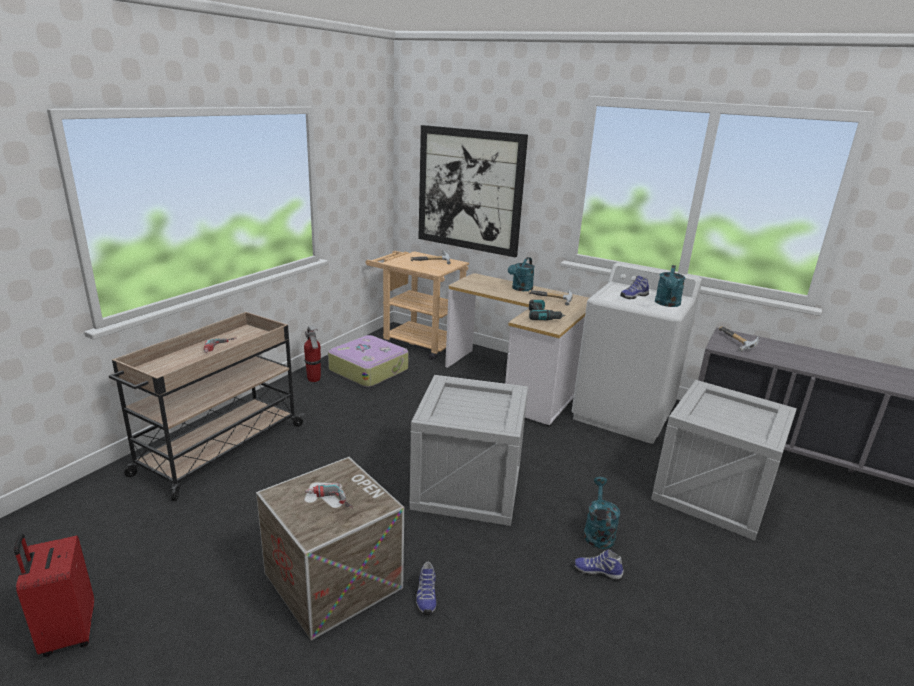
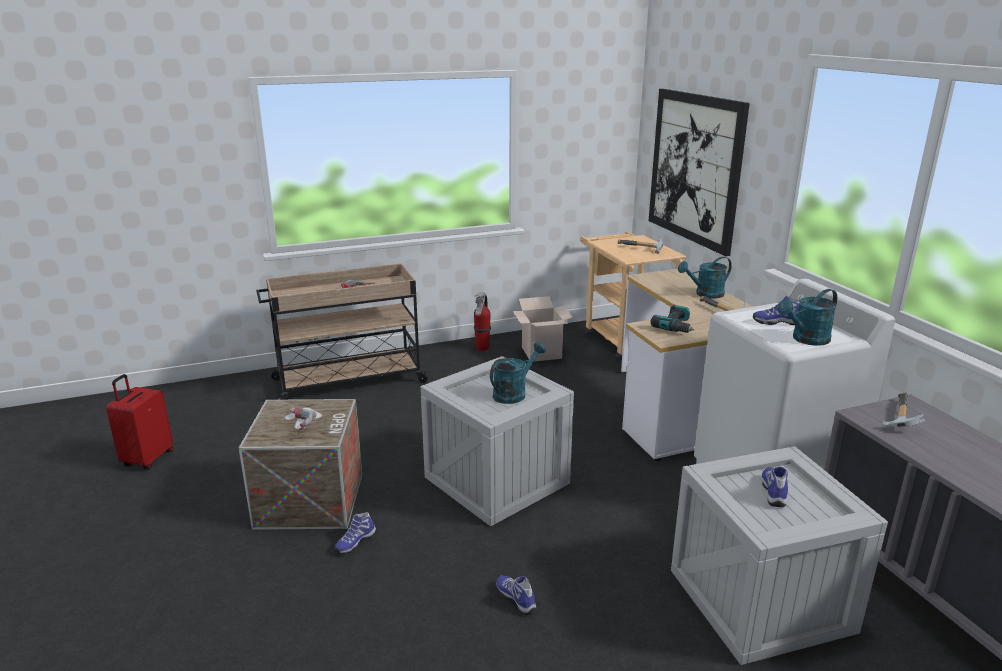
camera: 40 degrees right, 0 degrees up
(369, 369) = (541, 353): suitcase -> cardboard box
(598, 532) = (566, 570): turquoise watering can -> turquoise watering can (514, 393)
(727, 413) = (775, 492): none -> shoe

